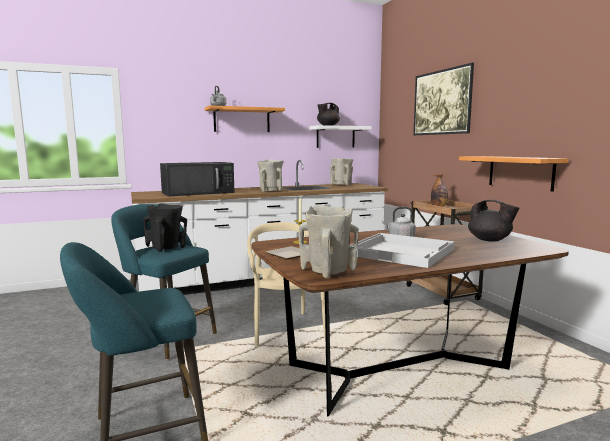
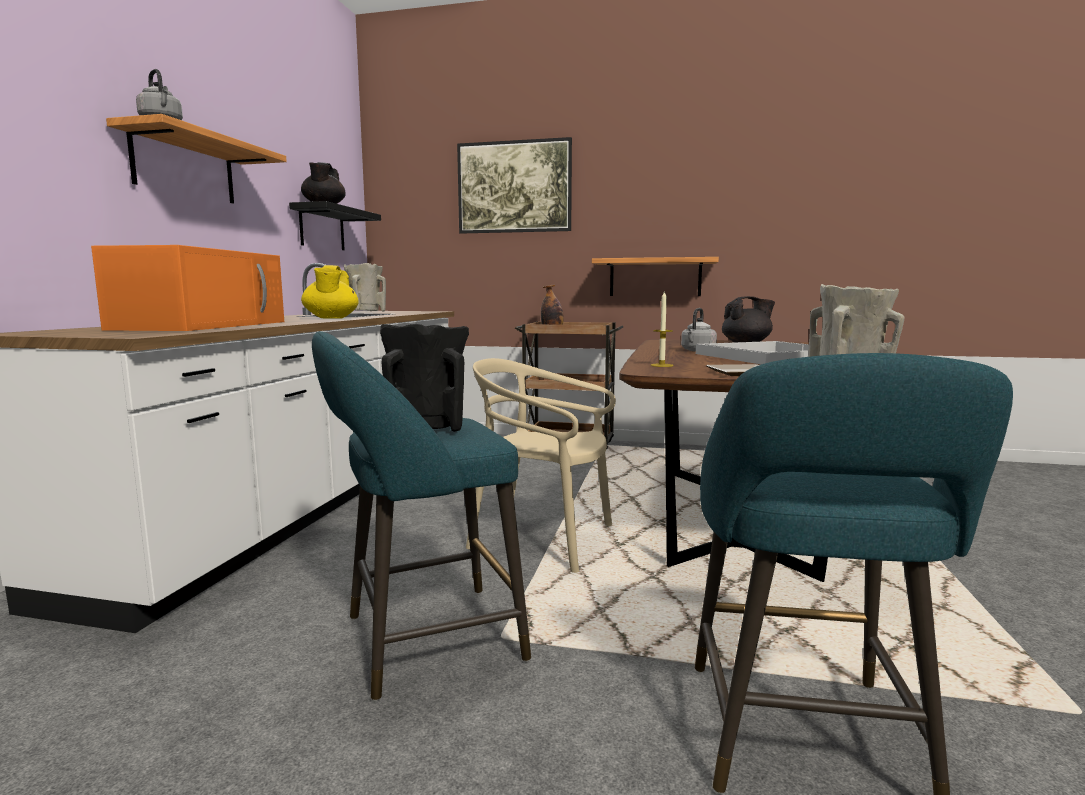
camera: 55 degrees left, 0 degrees up
(199, 192) = (204, 325): black microwave -> orange microwave
(270, 191) = (331, 318): beige vase -> yellow teapot
(335, 137) = (322, 228): white shelf -> black shelf

